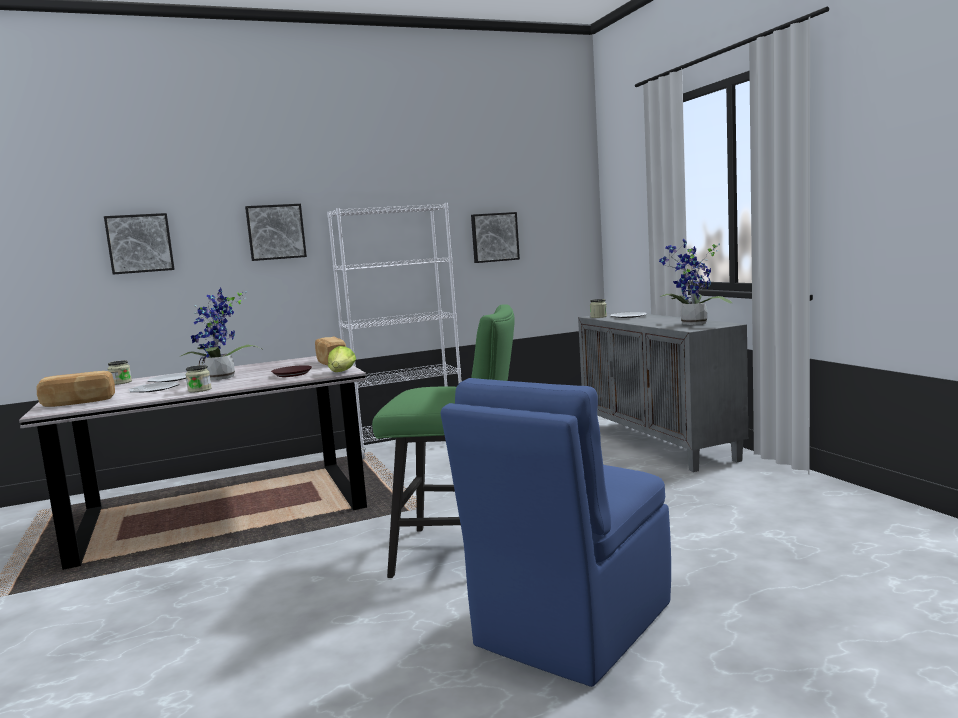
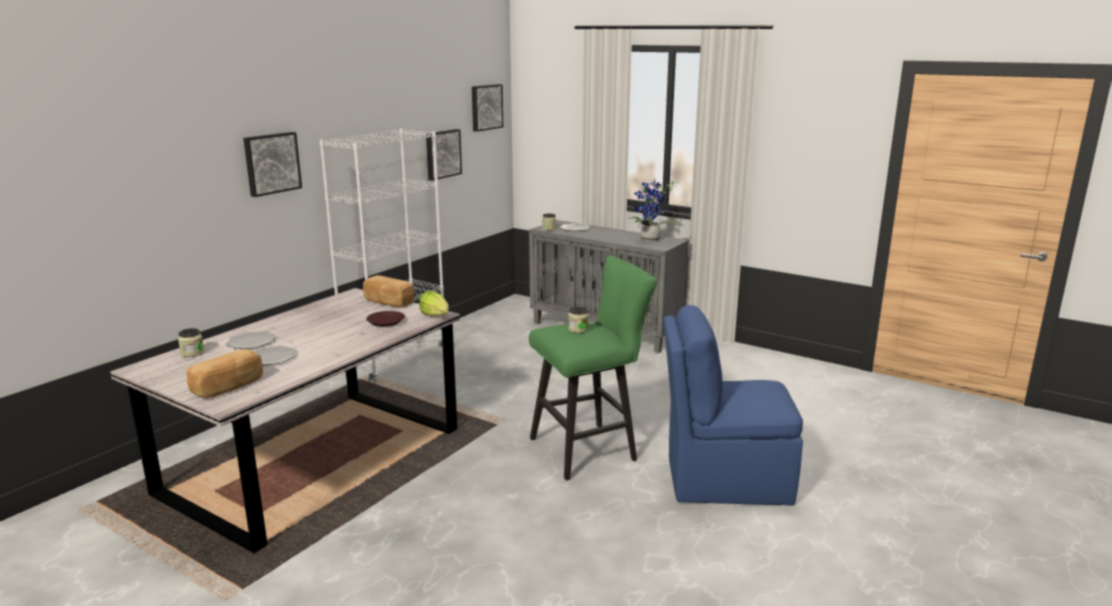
camera: 35 degrees left, 10 degrees up
(140, 243) = (142, 187): picture -> picture (485, 107)
(199, 390) = (335, 353): jar -> jar (578, 329)
(222, 378) = (317, 335): potted plant -> none
(571, 626) = (724, 480): blue chair -> blue chair turned 90 degrees clockwise

